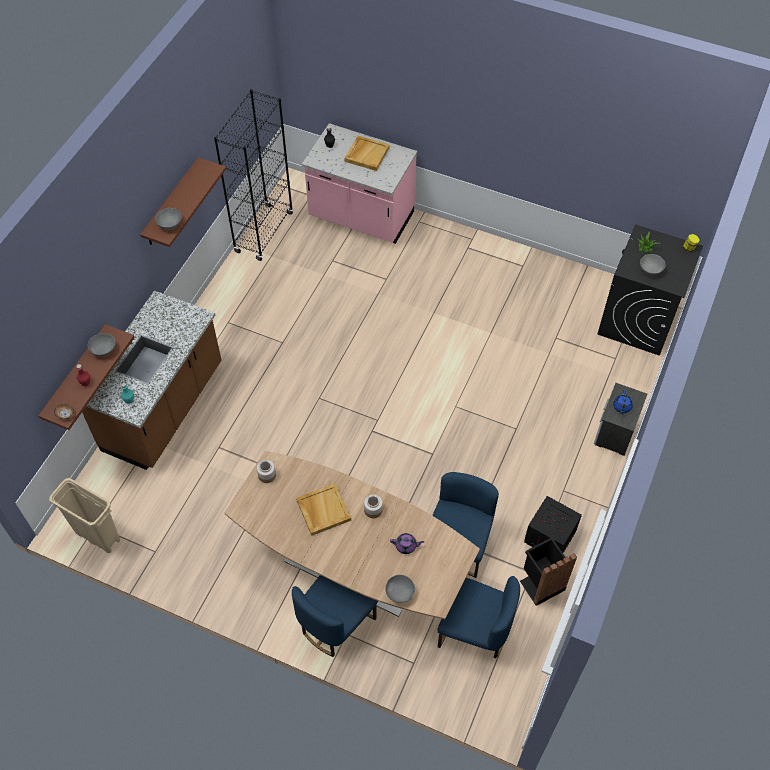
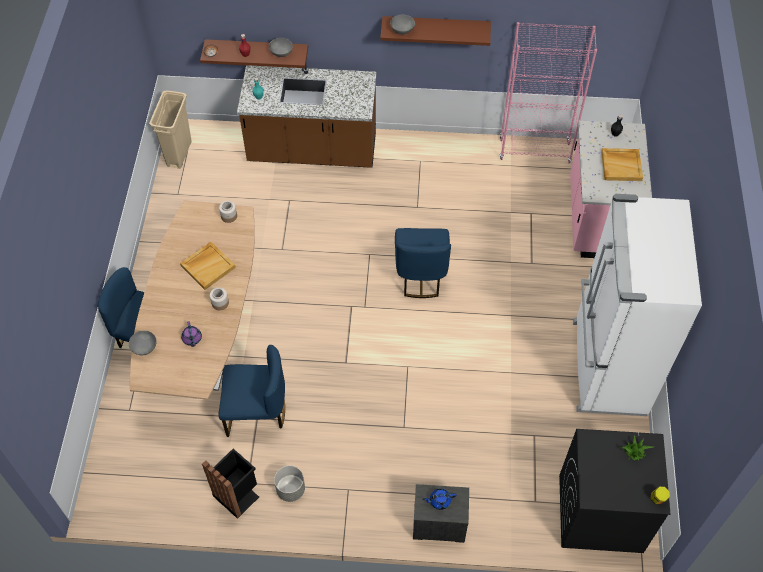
camera: 70 degrees right, 0 degrees up
(264, 232) = (535, 151): black bookcase -> pink bookcase
(474, 631) = (172, 450): blue chair -> blue chair (420, 275)
(510, 267) = (606, 368): none -> white fridge
(549, 537) = (290, 489): crate -> grey planter
(650, 270) = (602, 464): grey bowl -> none

